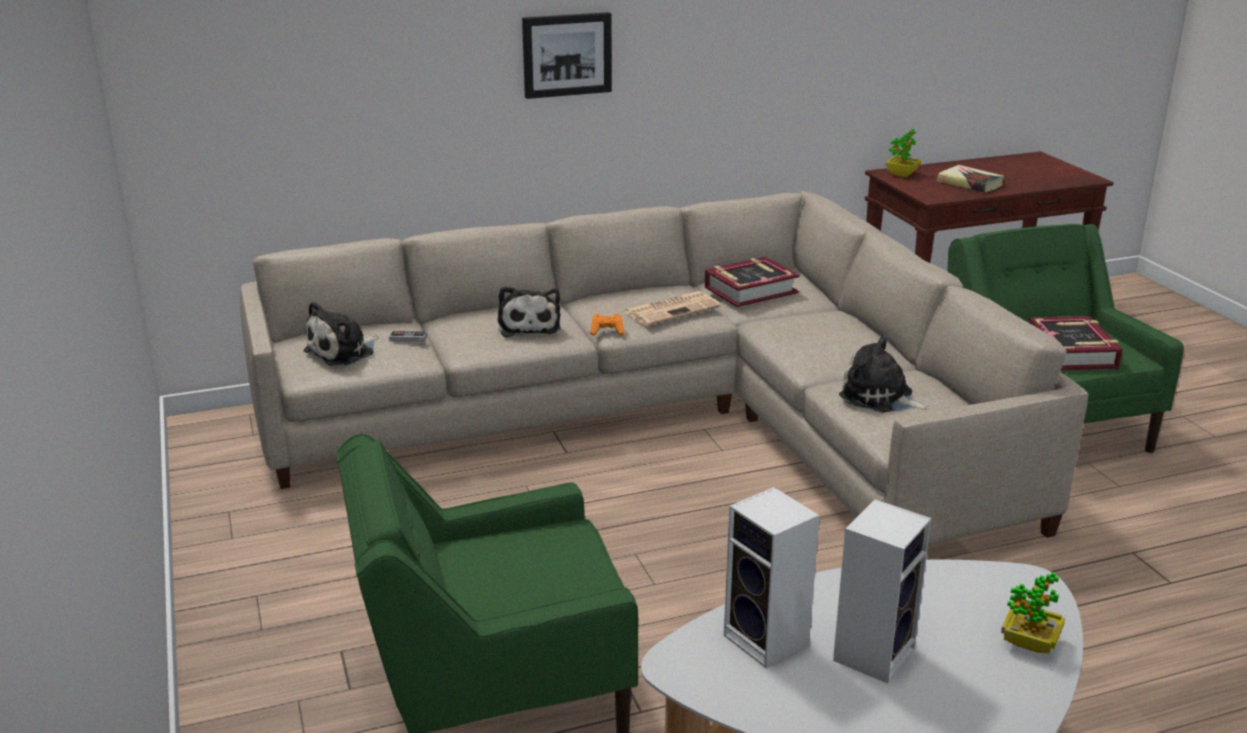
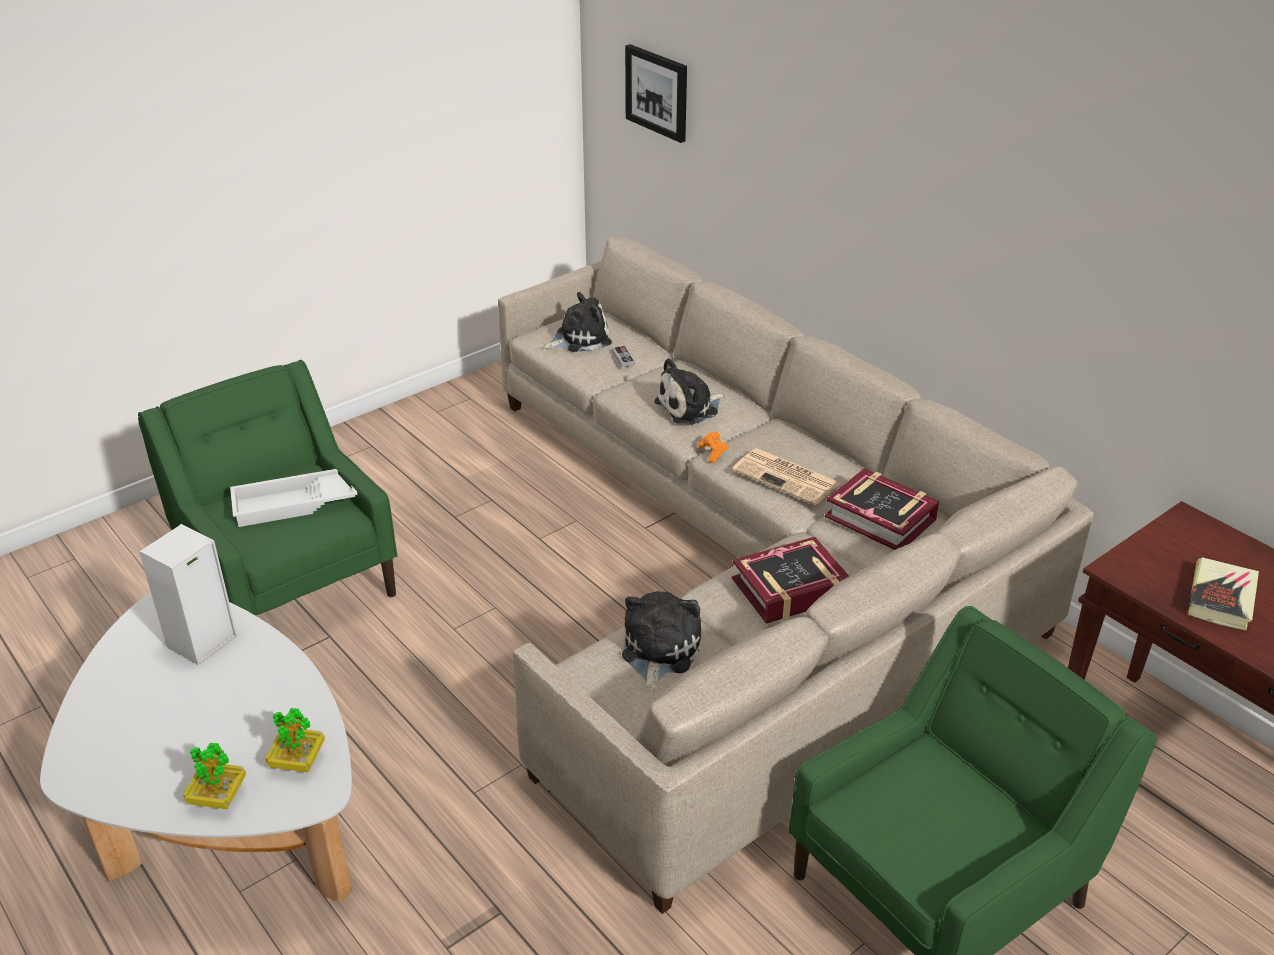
camera: 70 degrees right, 10 degrees up
(343, 352) = (580, 338): plush toy -> plush toy turned 135 degrees clockwise
(514, 564) = (294, 504): none -> white tray
(566, 54) = (873, 179): picture -> picture (657, 92)
(873, 652) = (193, 702): speaker -> none
(902, 174) = (1195, 533): potted plant -> potted plant (298, 761)
(1072, 352) = (915, 817): book -> book (790, 589)

